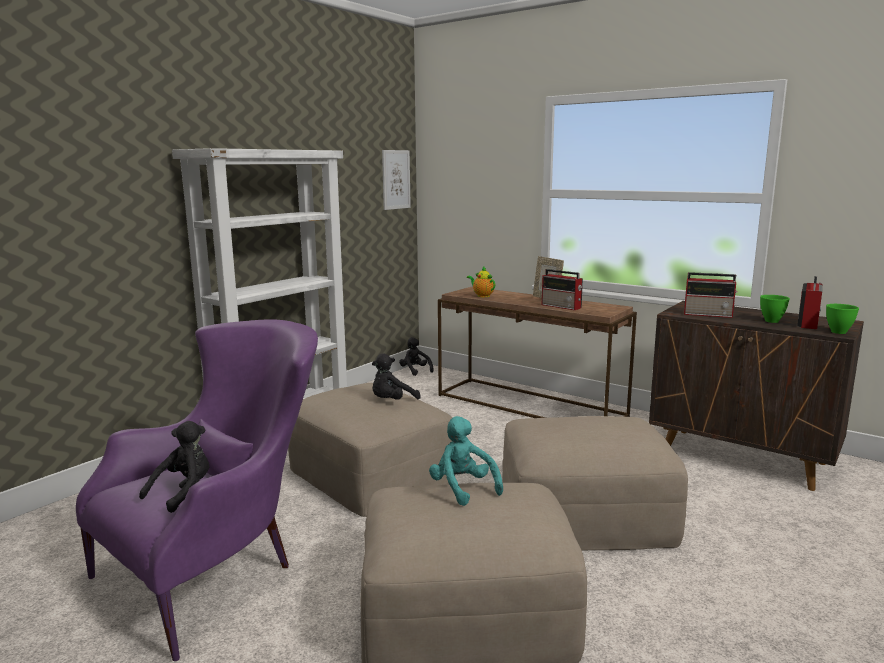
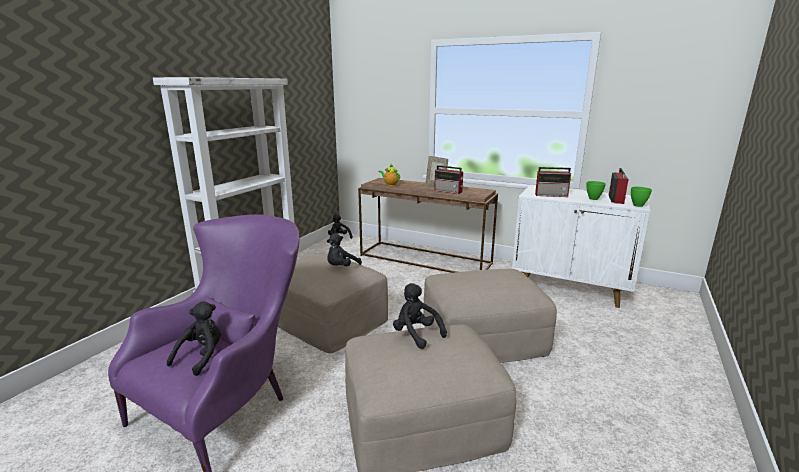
camera: 10 degrees left, 5 degrees up
(396, 179) = (320, 100): picture -> none
(463, 488) = (416, 334): turquoise plush toy -> black plush toy
(743, 458) = (570, 288): brown cabinet -> white cabinet

